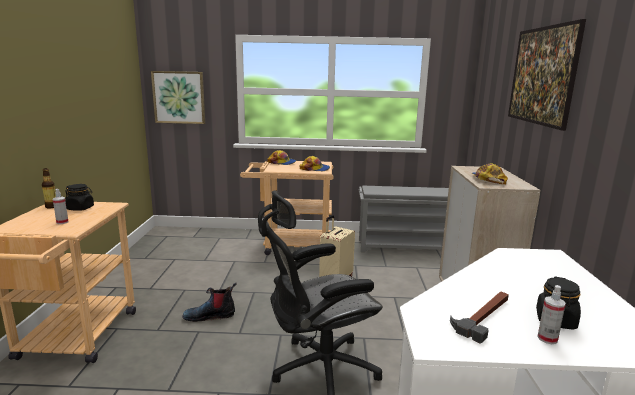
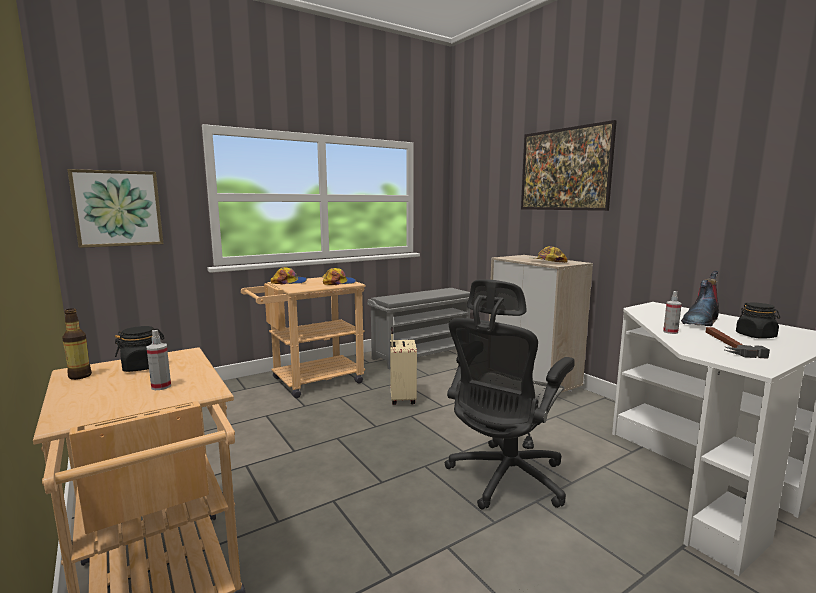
camera: 35 degrees left, 5 degrees down
(210, 316) = (323, 479): boot -> boot (700, 321)
(547, 338) = (779, 345): spray bottle -> spray bottle (670, 332)

